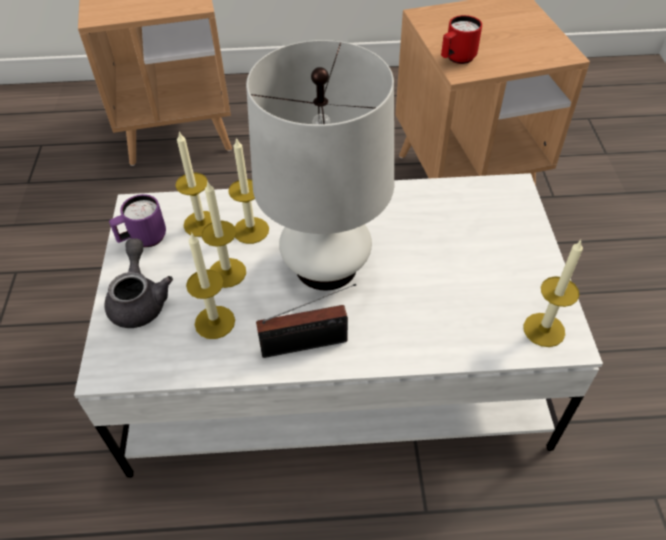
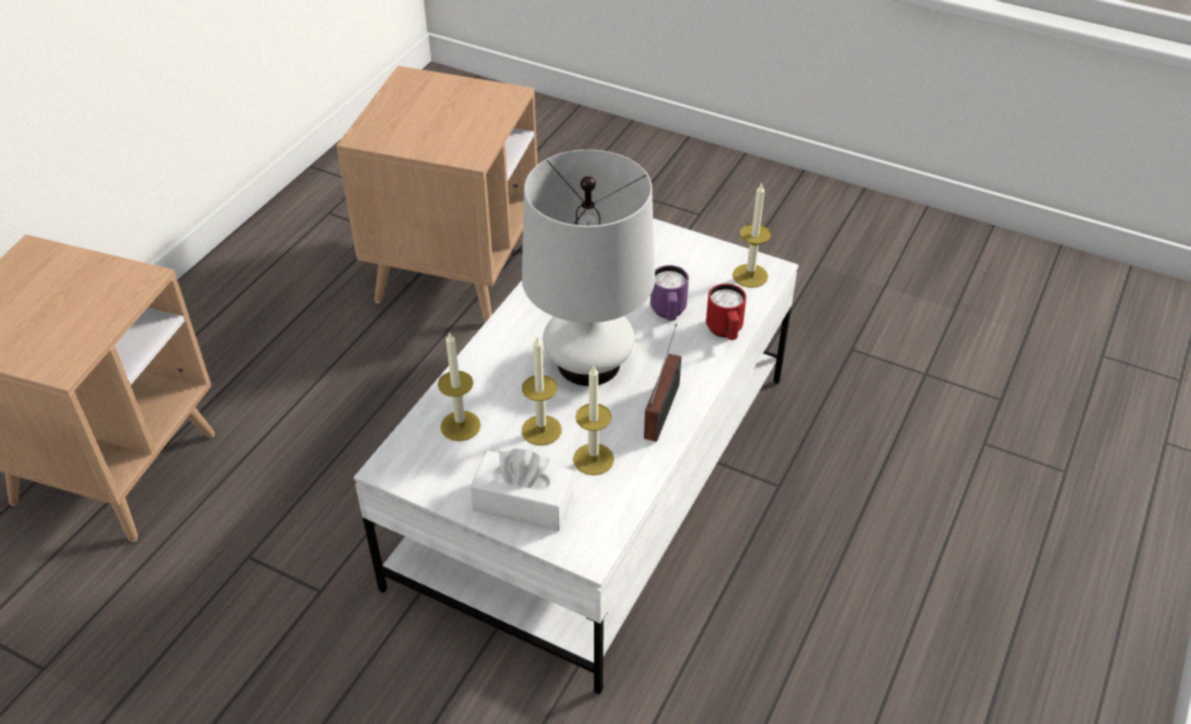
camera: 60 degrees left, 5 degrees down
(140, 300) = (523, 503): grey teapot -> white tissue box
(143, 240) = (443, 476): purple mug -> purple mug (668, 313)
(251, 230) = (501, 394): candle -> none
(456, 59) = (452, 152): red mug -> red mug (725, 332)

